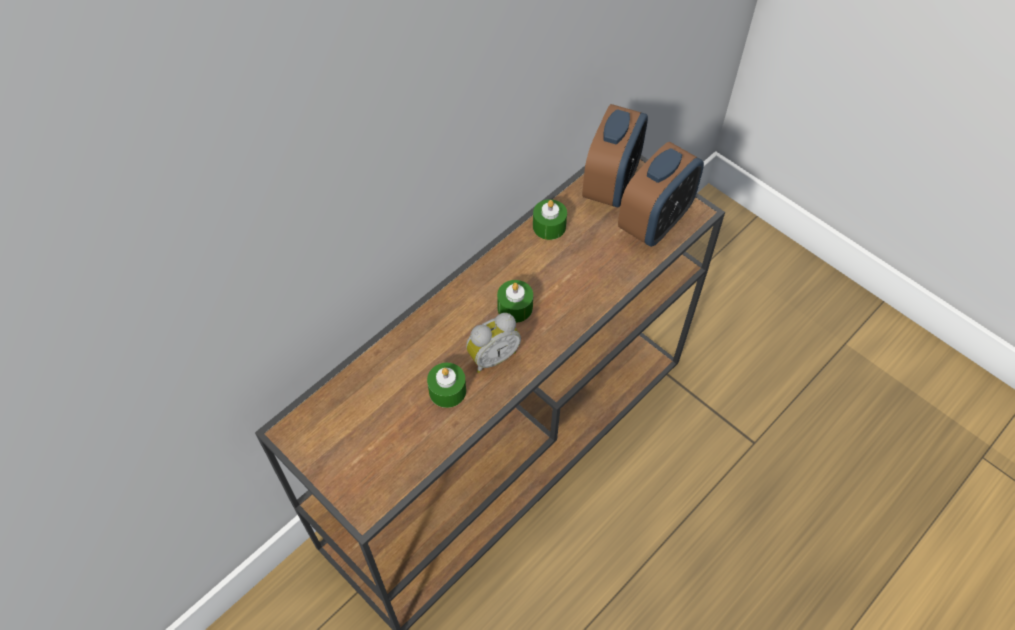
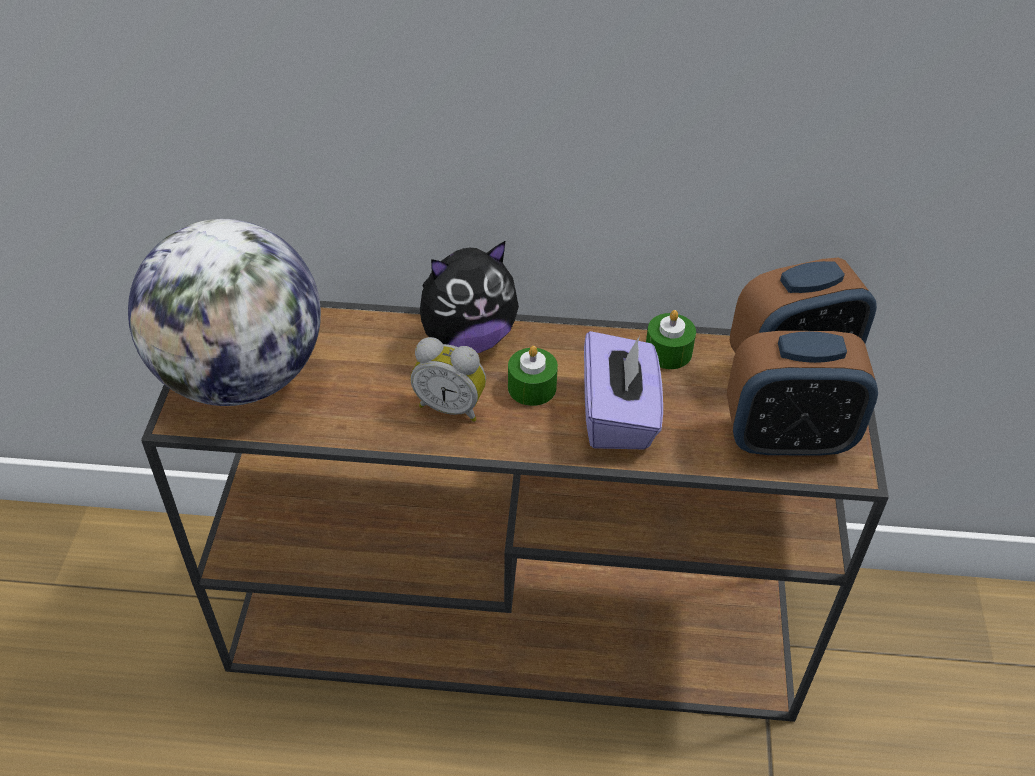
camera: 50 degrees right, 10 degrees down
(360, 453) = (242, 376): none -> globe
(446, 312) = (468, 338): none -> plush toy
(447, 391) = (374, 396): green candle -> none
(573, 282) = (619, 415): none -> purple tissue box

